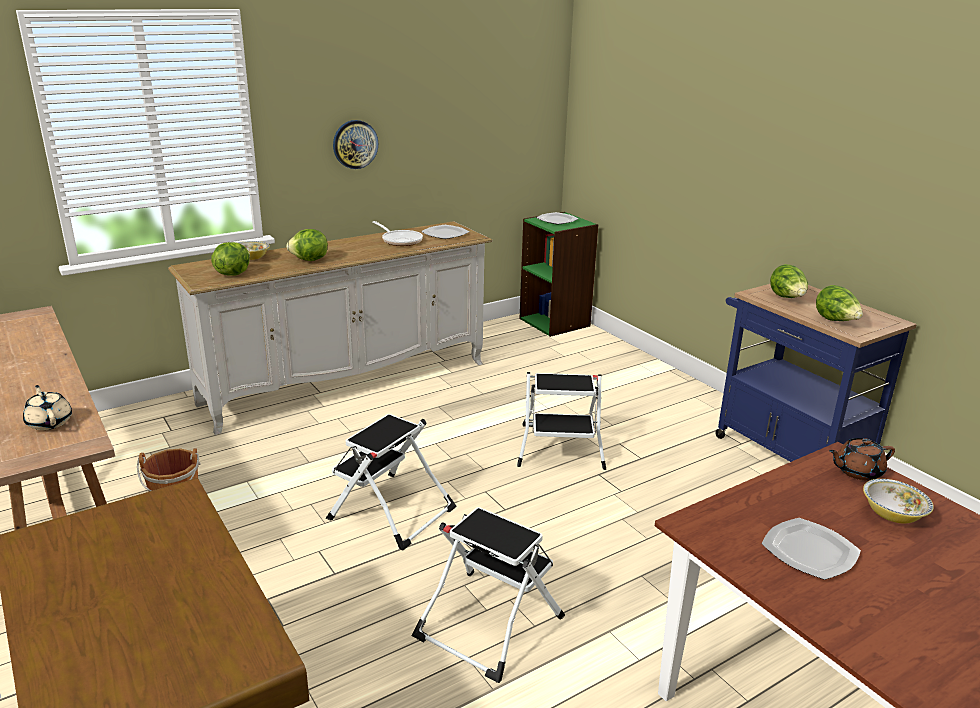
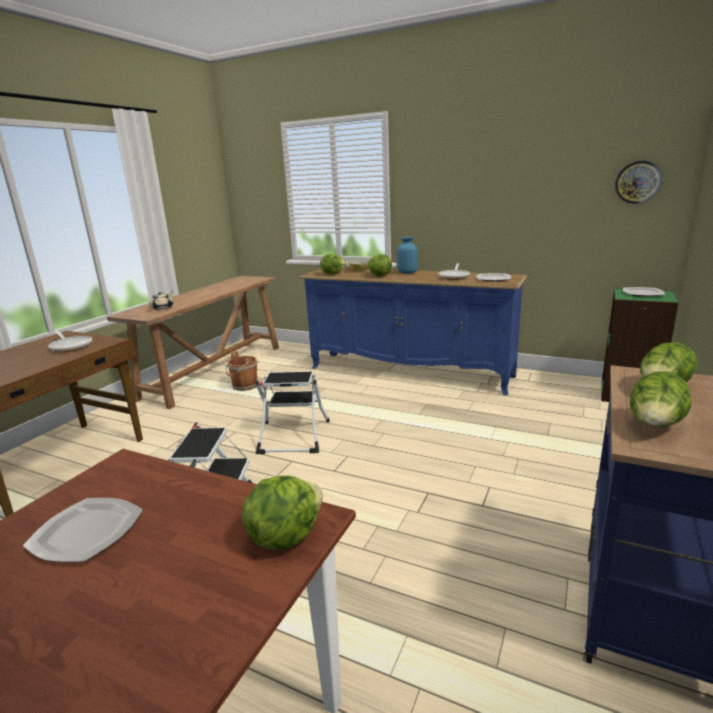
camera: 60 degrees right, 5 degrees down
(139, 537) = (71, 346): none -> frying pan
(328, 247) = (407, 272): none -> blue vase
(348, 383) = (408, 372): grey cabinet -> blue cabinet
(355, 144) = (459, 205): wall clock -> wall clock (637, 182)
(560, 447) = (442, 463): step ladder -> none
(857, 471) = (284, 535): brown teapot -> lettuce
(892, 515) = (188, 580): bowl -> none

